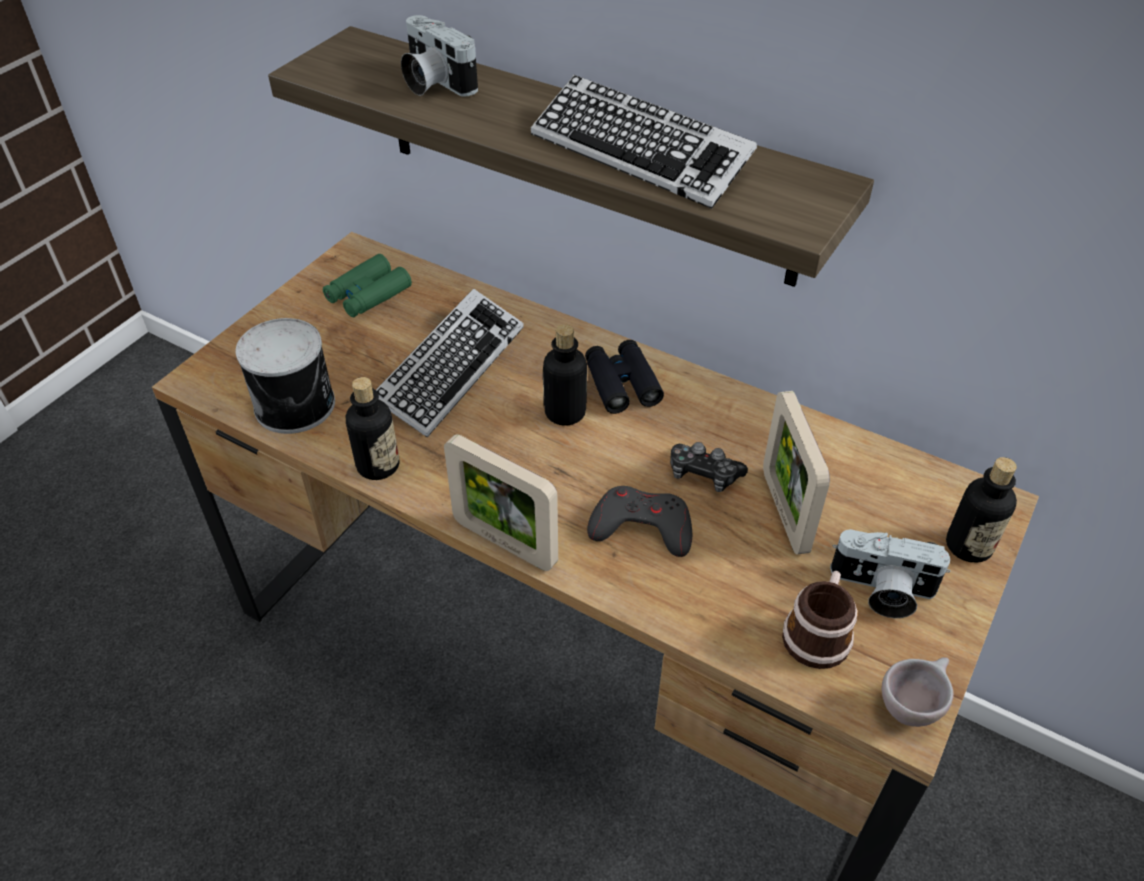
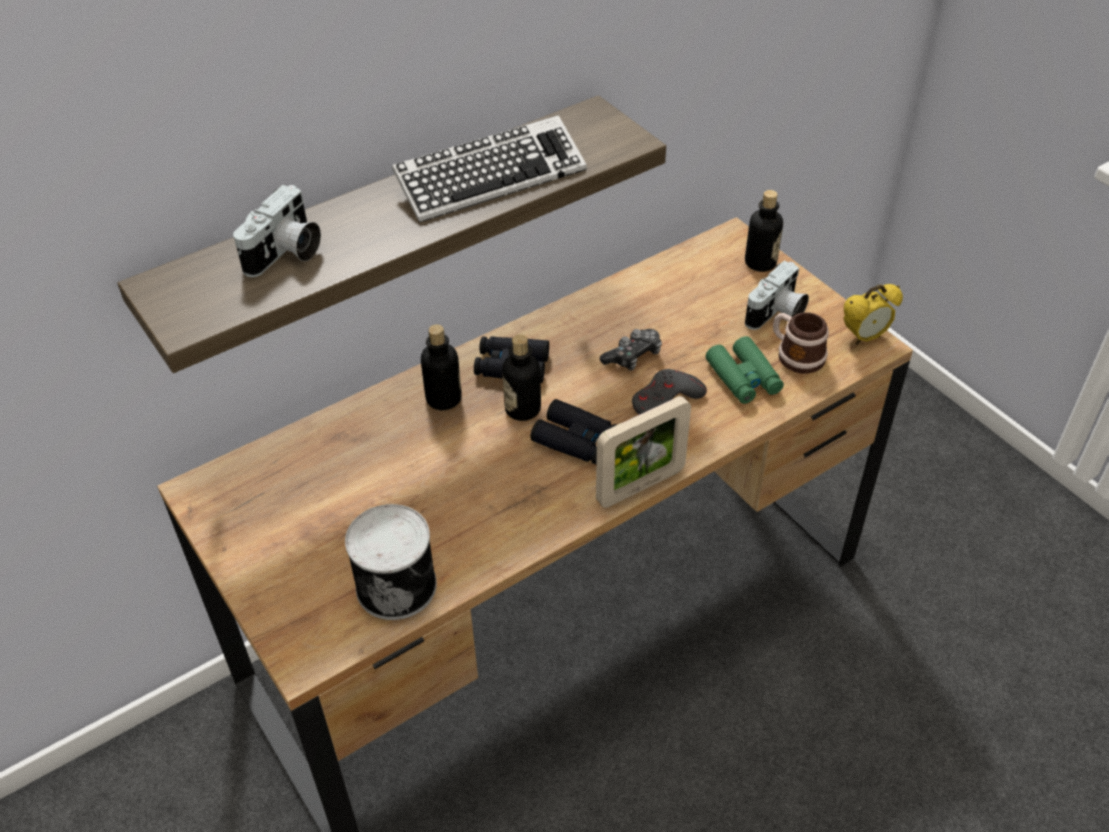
camera: 65 degrees left, 0 degrees up
(368, 295) = (273, 496): green binoculars -> green binoculars (743, 378)
(378, 465) = (512, 543): bottle -> bottle (443, 399)
(433, 83) = (286, 254): camera -> camera turned 45 degrees counterclockwise
(451, 369) = (422, 464): keyboard -> none
(544, 467) = (575, 440): none -> black binoculars
(784, 512) = (690, 330): picture frame -> none
(911, 705) = (864, 338): beige cup -> alarm clock

